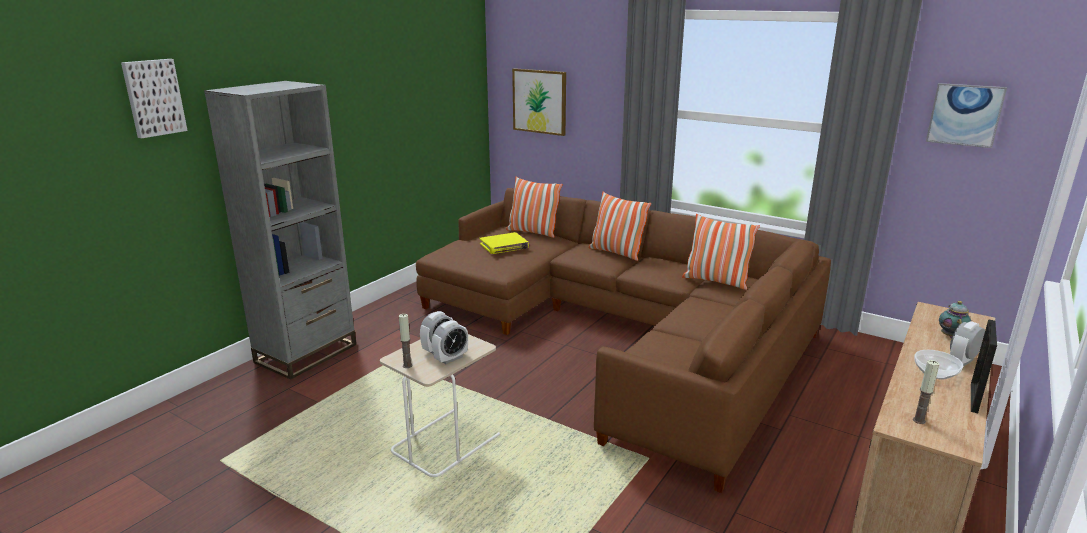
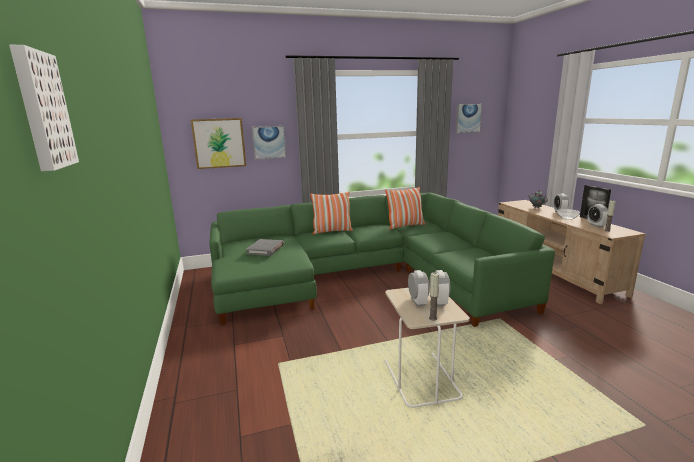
camera: 50 degrees left, 5 degrees down
(306, 353) = (194, 405): grey bookcase -> none
(504, 246) = (265, 249): yellow book -> grey book
(533, 232) = (259, 238): pillow -> none
(594, 109) = (269, 142): none -> picture
(622, 332) = (364, 277): brown sofa -> green sofa
(937, 406) = (596, 225): none -> alarm clock

